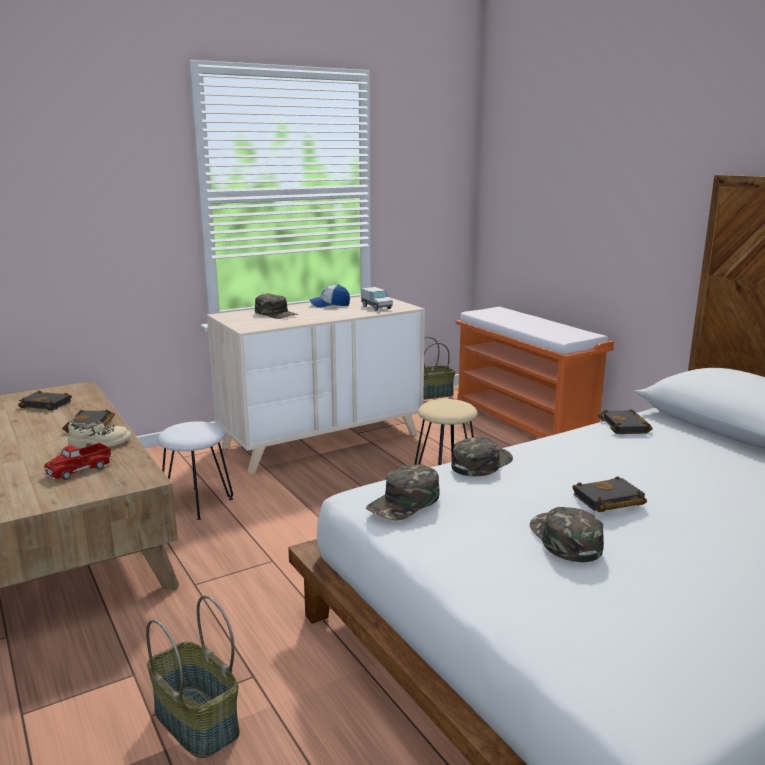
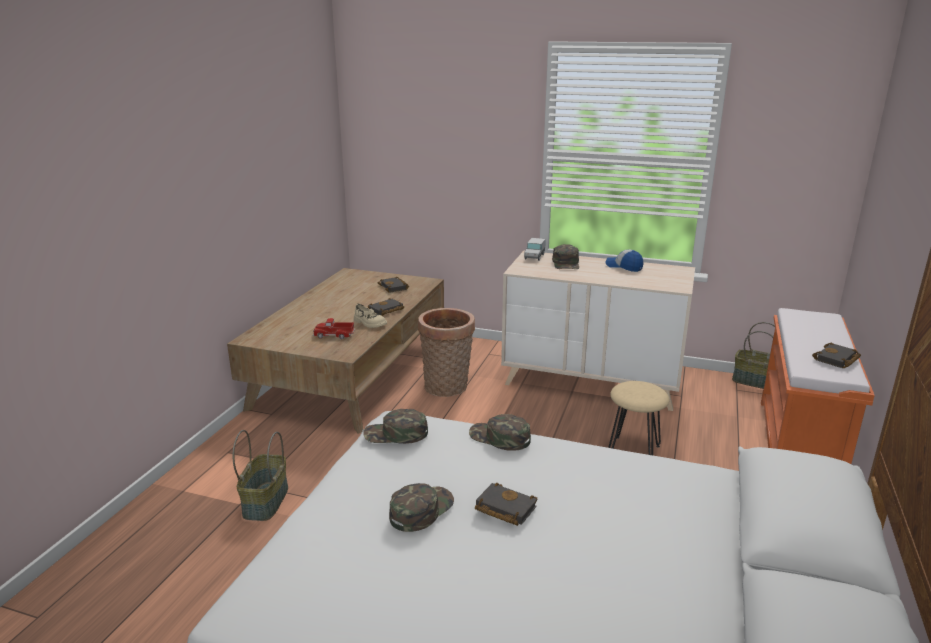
camera: 50 degrees right, 5 degrees up
(197, 503) = (447, 388): white stool -> basket
(376, 307) = (653, 280): toy truck -> toy truck (534, 257)
(481, 463) = (499, 438): green cap -> green cap turned 150 degrees counterclockwise
(626, 427) = (682, 474): black book -> black book (837, 360)

